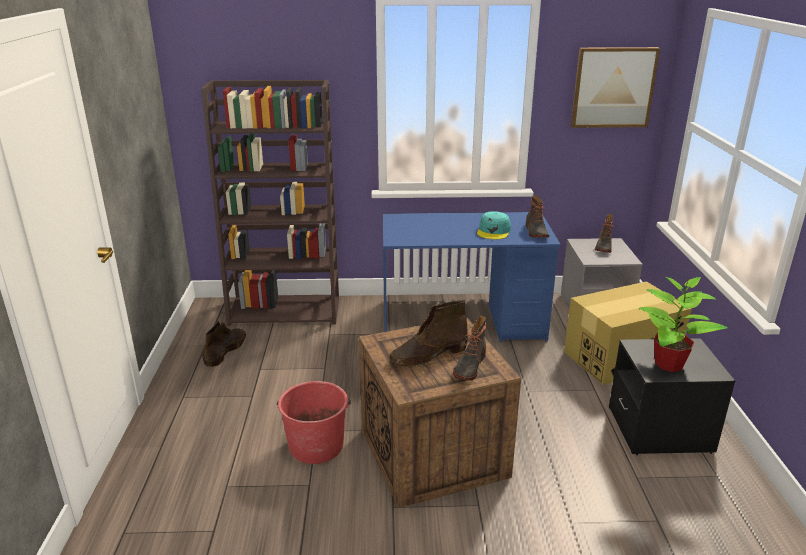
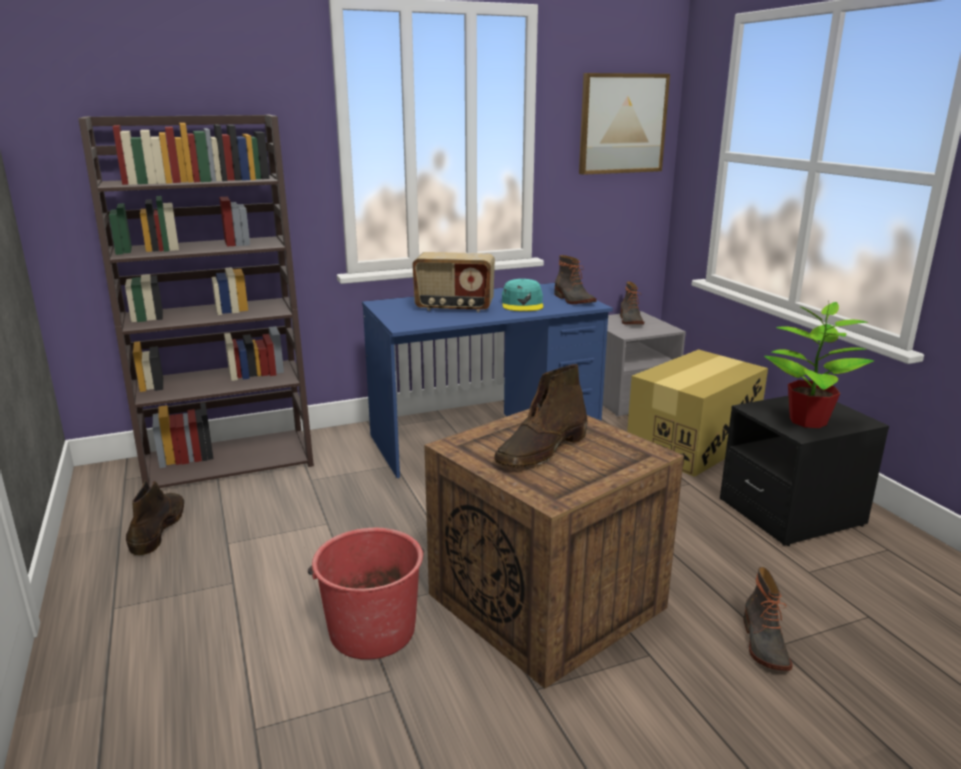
camera: 20 degrees left, 5 degrees down
(441, 228) = (454, 308): none -> radio
(469, 366) = (607, 454): boot -> boot (763, 644)

